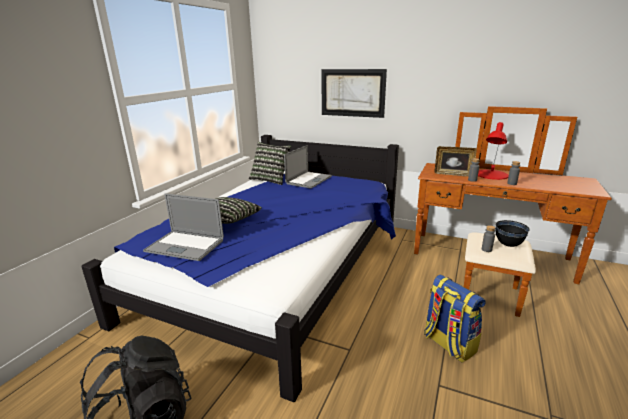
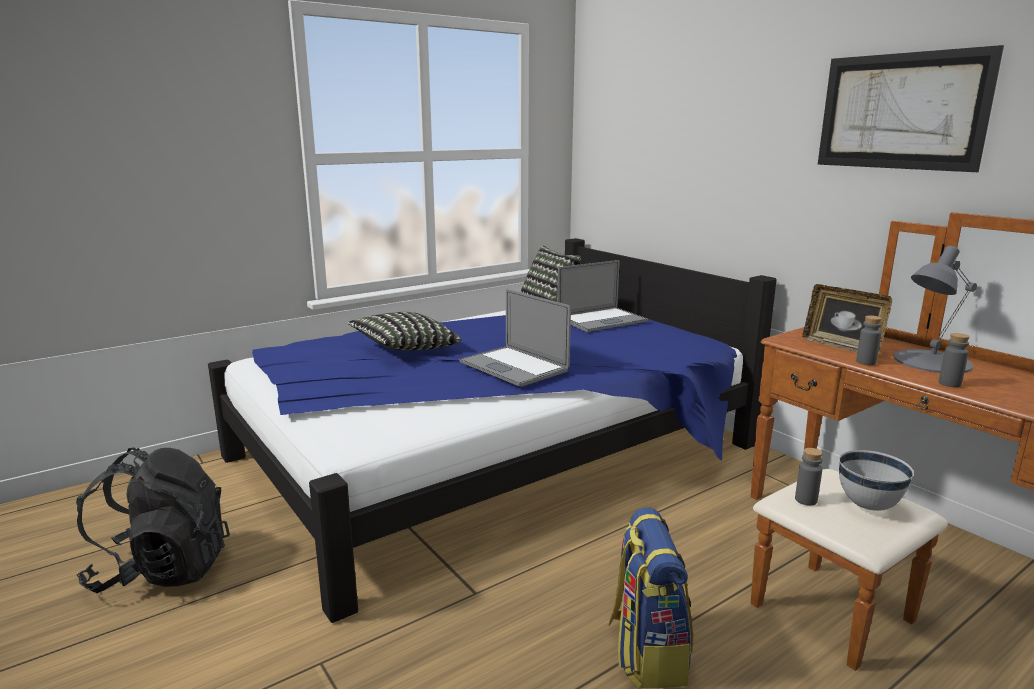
camera: 30 degrees right, 5 degrees down
(185, 245) = (317, 364): laptop -> laptop (513, 366)
(352, 93) = (708, 173): picture -> picture (900, 111)
(491, 174) = (930, 361): red table lamp -> grey table lamp
(508, 245) = (868, 505): black bowl -> white bowl

